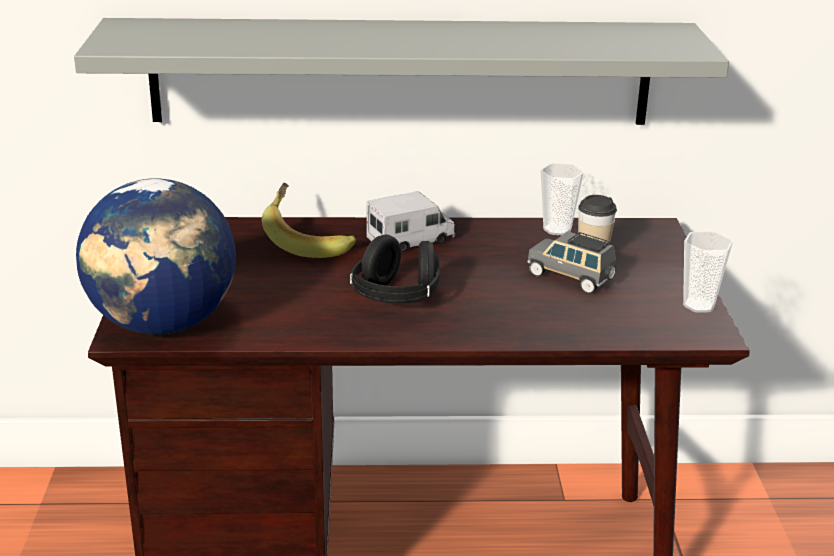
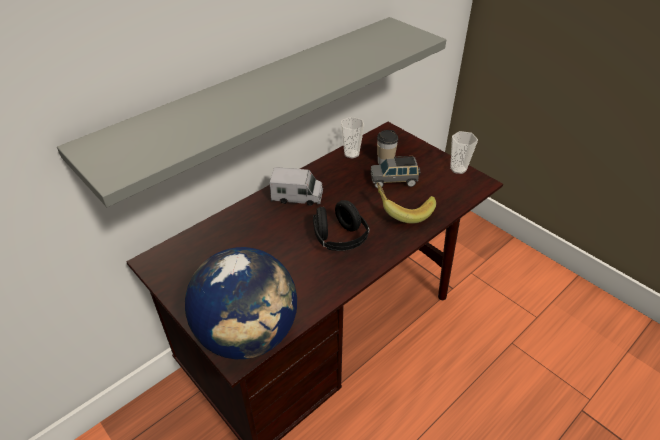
camera: 40 degrees left, 15 degrees up
(308, 241) = (247, 226): banana -> banana (403, 210)
(411, 241) = (297, 197): toy truck -> toy truck turned 75 degrees clockwise

